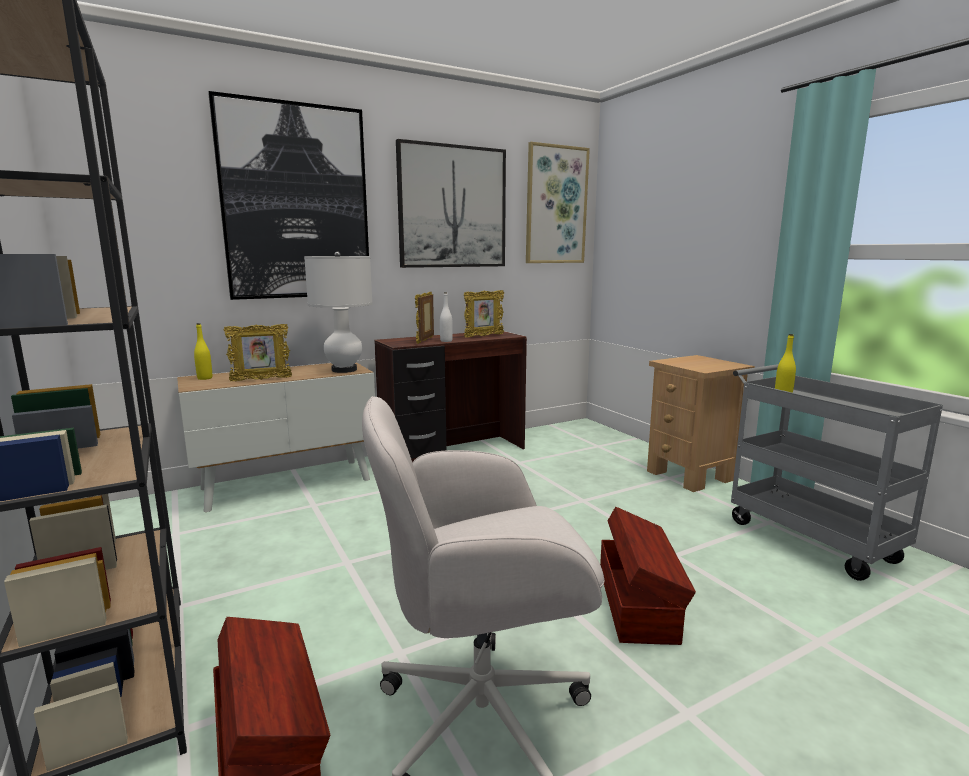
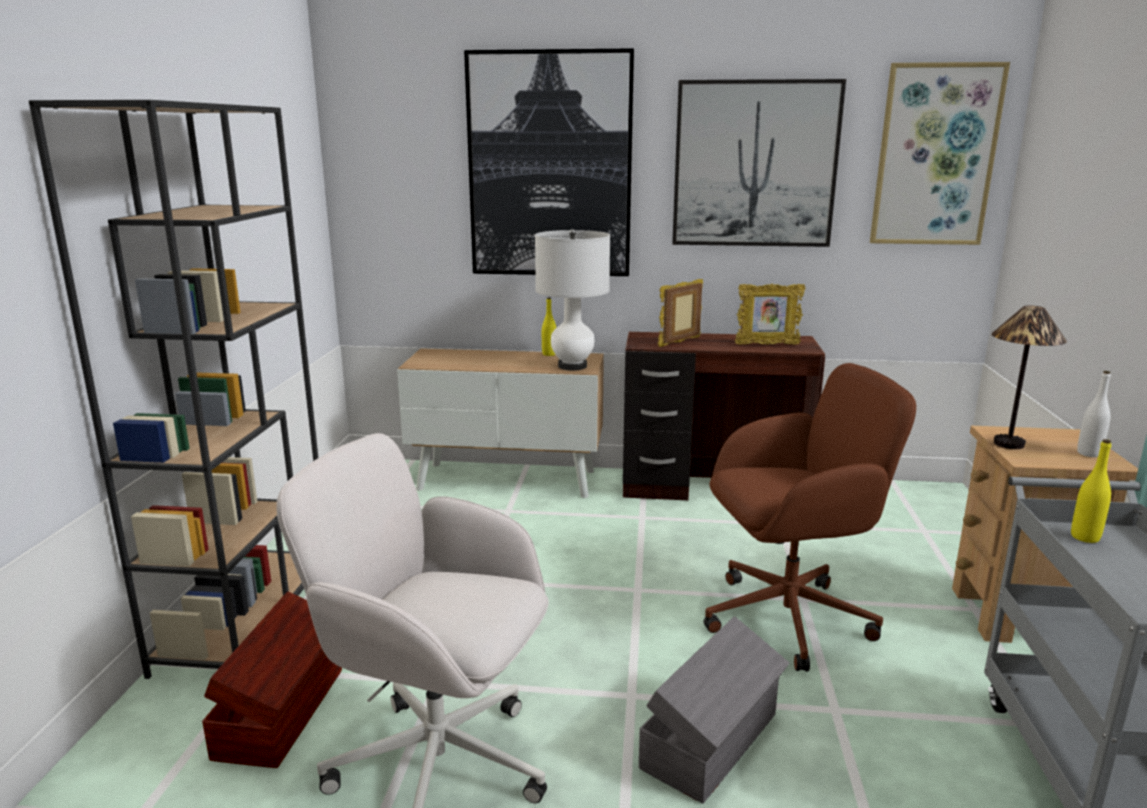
camera: 35 degrees right, 5 degrees up
(205, 378) = (438, 354): yellow bottle -> yellow bottle (549, 354)
(261, 379) = (480, 365): picture frame -> none
(446, 341) = (703, 346): white bottle -> white bottle (1089, 453)
(589, 514) = (787, 619): none -> brown office chair
(638, 603) = (713, 741): brown storage box -> grey storage box
(682, 365) = (1008, 444): none -> table lamp

